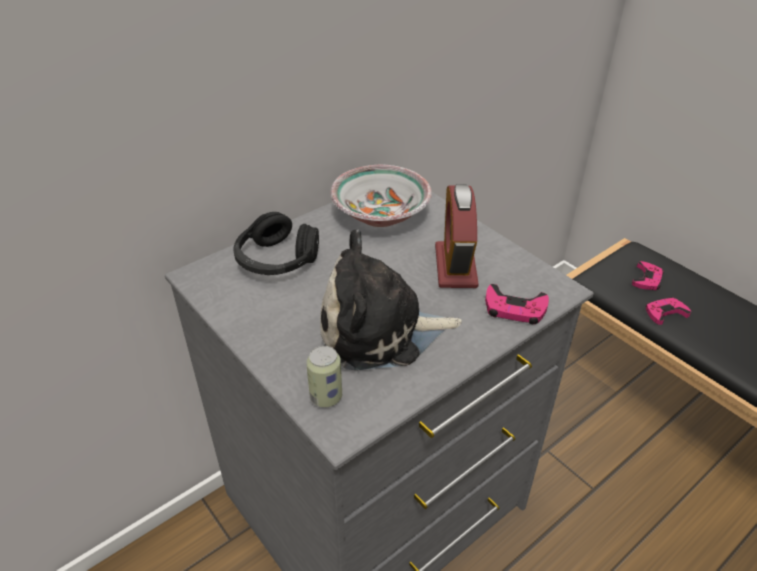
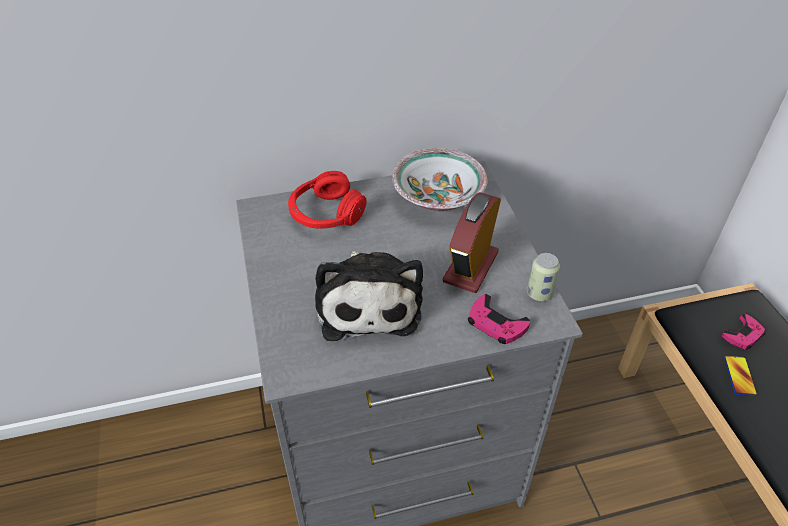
camera: 25 degrees right, 5 degrees up
(276, 260) = (326, 214): black headphones -> red headphones
(326, 397) = (291, 344): can -> can (539, 294)
(380, 330) = (368, 303): plush toy -> plush toy turned 120 degrees counterclockwise
(665, 313) = (739, 376): pink game controller -> phone

